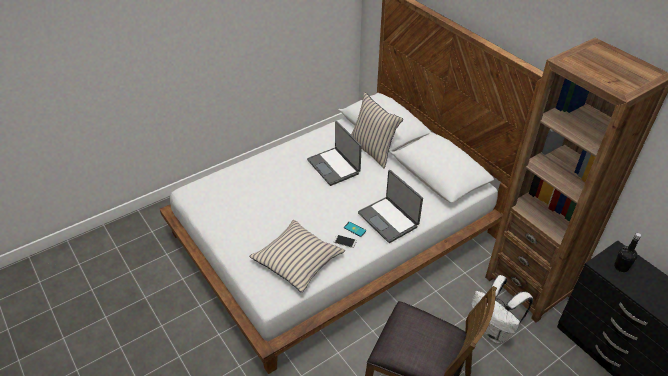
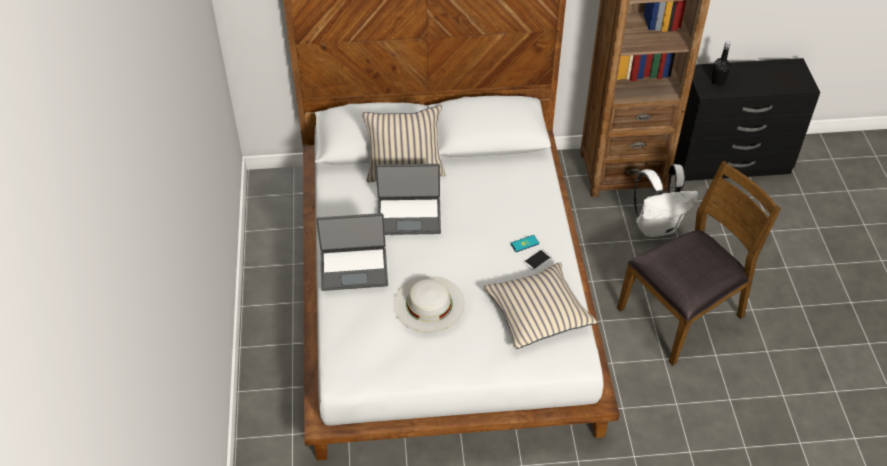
camera: 60 degrees left, 5 degrees up
(266, 203) = (429, 303): none -> white hat
(389, 219) = (529, 209): laptop -> laptop (354, 268)

